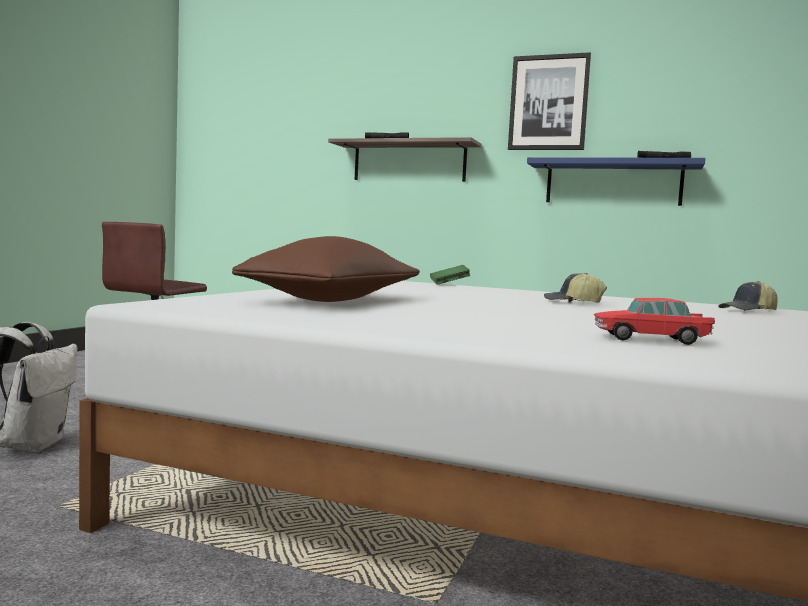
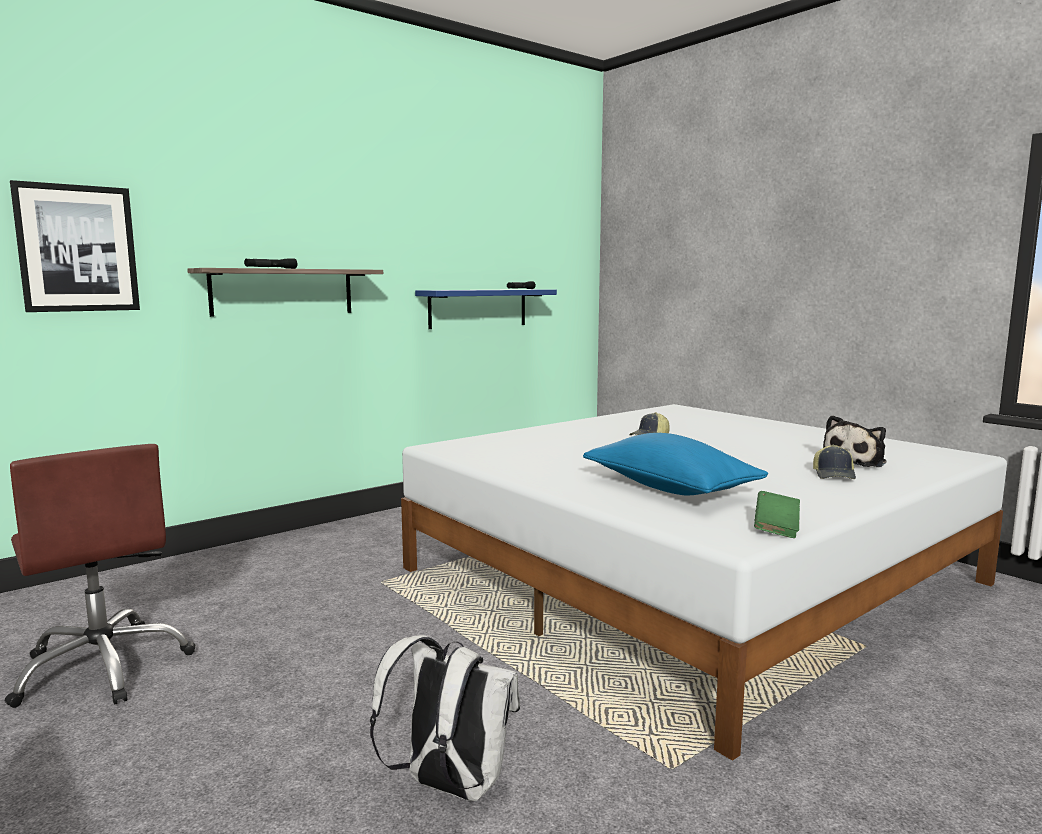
camera: 60 degrees left, 5 degrees up
(334, 300) = (669, 488): brown pillow -> blue pillow
(449, 284) = (480, 436): green book -> green book (776, 528)
(548, 103) = (422, 230): picture -> picture (77, 248)
(650, 339) = (856, 461): toy car -> plush toy
(748, 311) = (687, 414): cap -> cap (834, 475)

